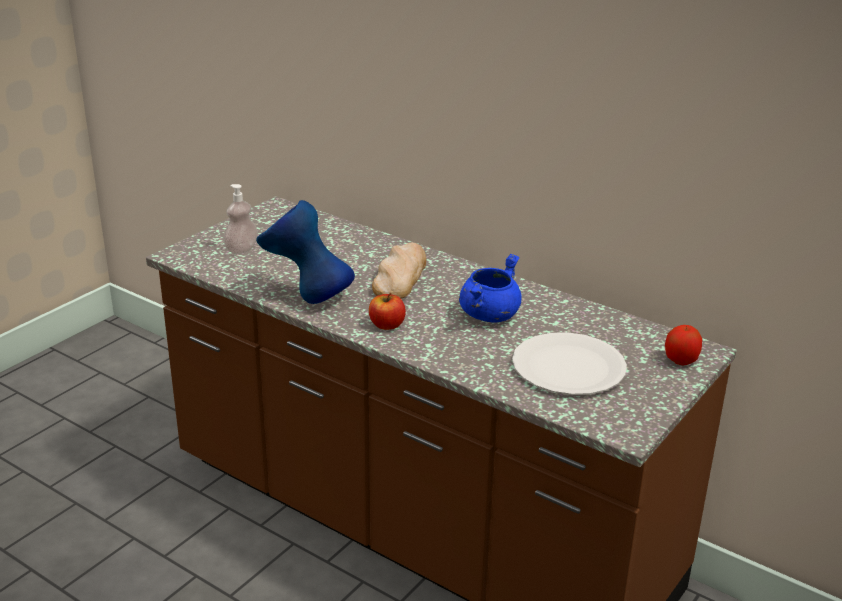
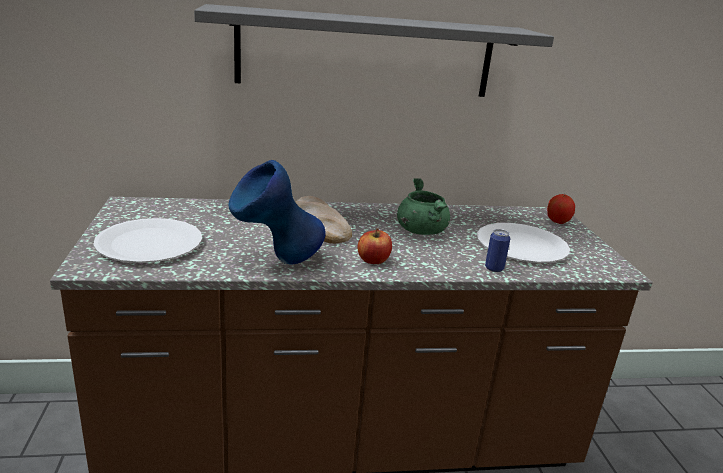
camera: 45 degrees left, 5 degrees down
(241, 249) = (150, 243): soap dispenser -> white plate
(486, 375) = (494, 268): none -> can
(489, 314) = (421, 230): blue cooking pot -> green cooking pot
(496, 99) = (366, 54): none -> grey shelf

